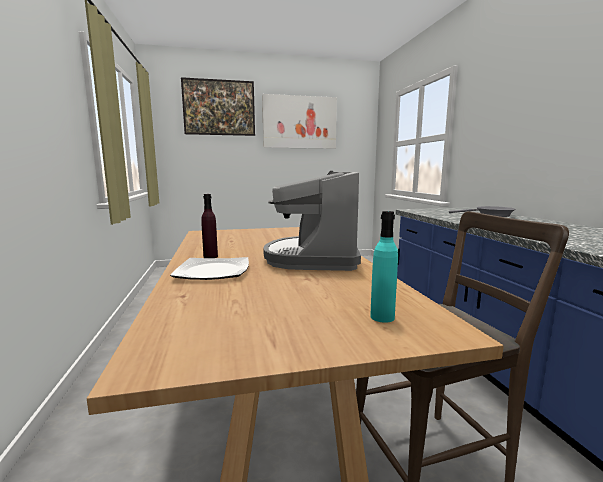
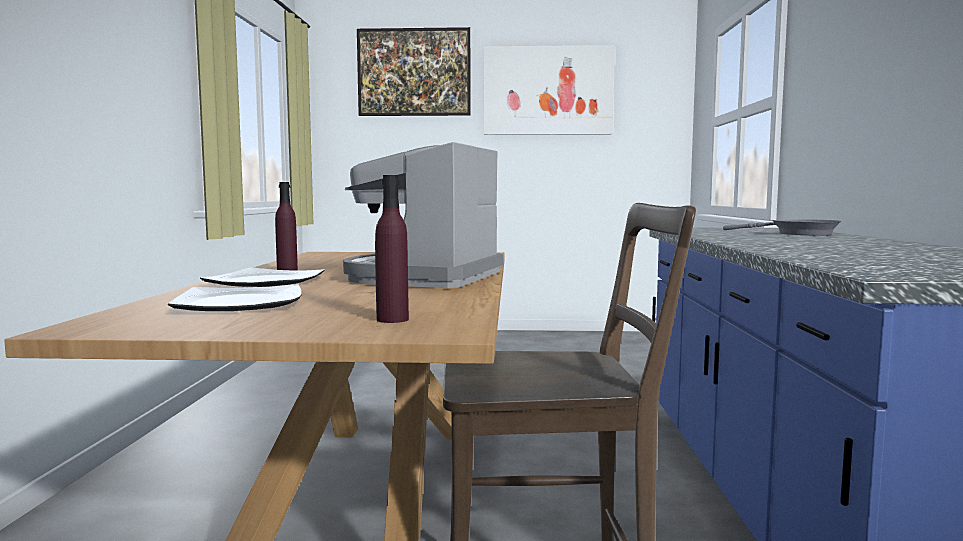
camera: 15 degrees right, 5 degrees down
(236, 304) = (241, 303): none -> plate
(382, 317) = (392, 319): turquoise bottle -> purple bottle

